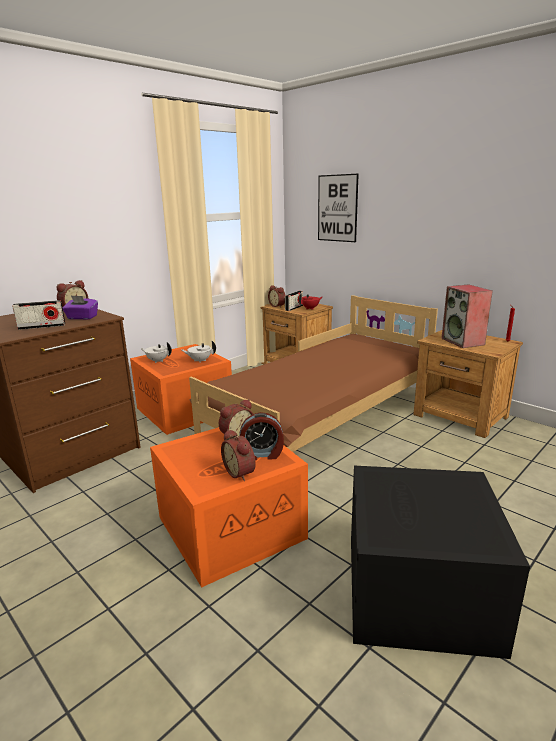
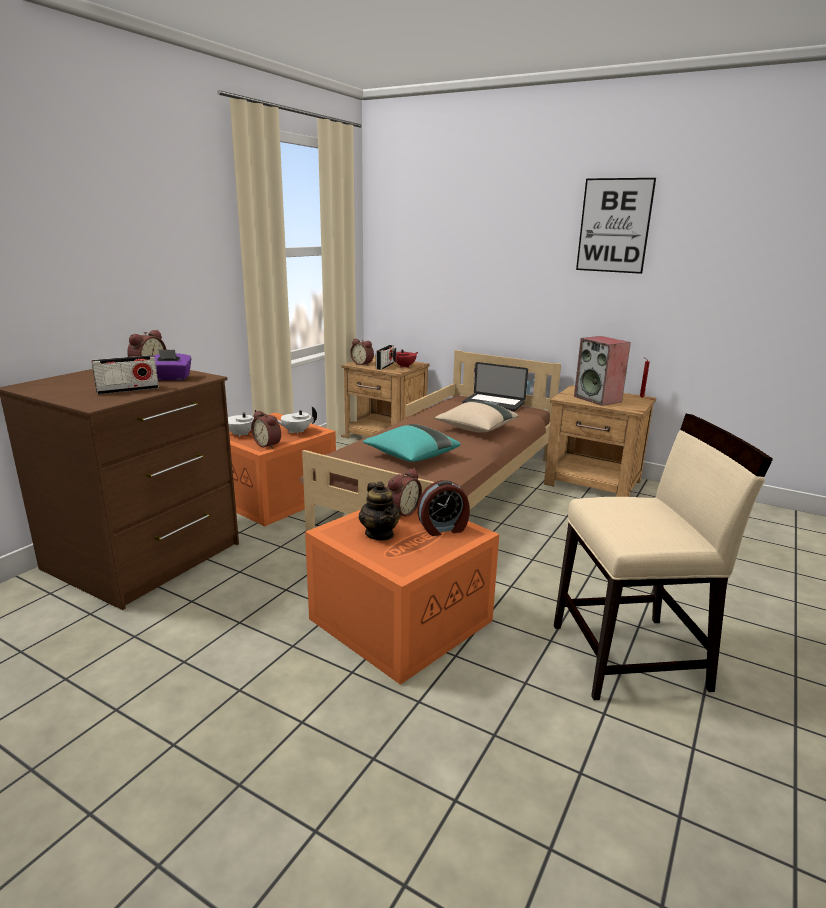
camera: 15 degrees left, 0 degrees up
(206, 454) = (380, 534): none -> teapot
(241, 472) = (432, 548): alarm clock -> alarm clock (268, 444)
(278, 386) = (411, 456): none -> turquoise pillow
(337, 208) = (436, 246): picture -> picture (614, 226)
(348, 364) = (475, 429): none -> beige pillow
(378, 342) = (493, 403): none -> laptop
(421, 593) = (630, 657): black storage box -> beige chair

